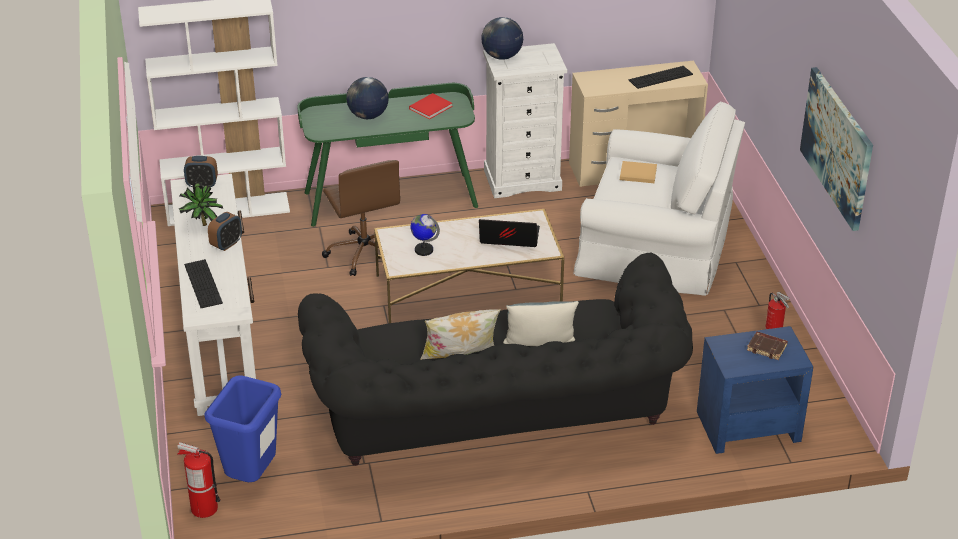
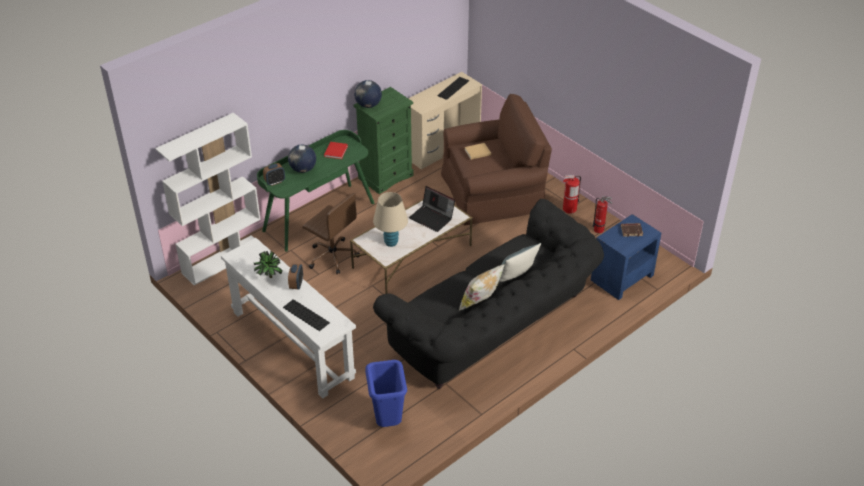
camera: 30 degrees left, 5 degrees up
(202, 185) = (244, 251): alarm clock -> alarm clock (275, 182)
(204, 508) = (376, 452): fire extinguisher -> fire extinguisher (569, 209)
(423, 250) = (391, 242): globe -> beige table lamp
(508, 239) = (432, 218): laptop -> laptop turned 120 degrees counterclockwise
(523, 180) = (386, 176): white dresser -> green dresser
(656, 247) = (493, 192): white armchair -> brown armchair
(837, 147) = (624, 104): picture -> none

